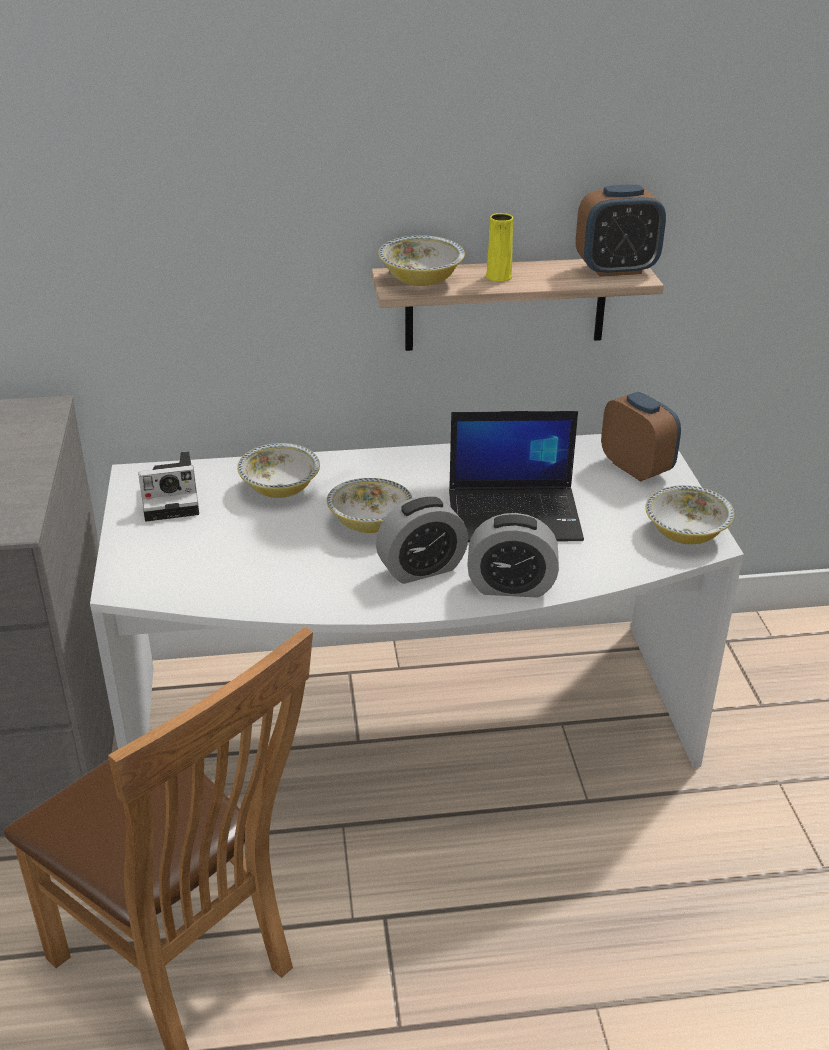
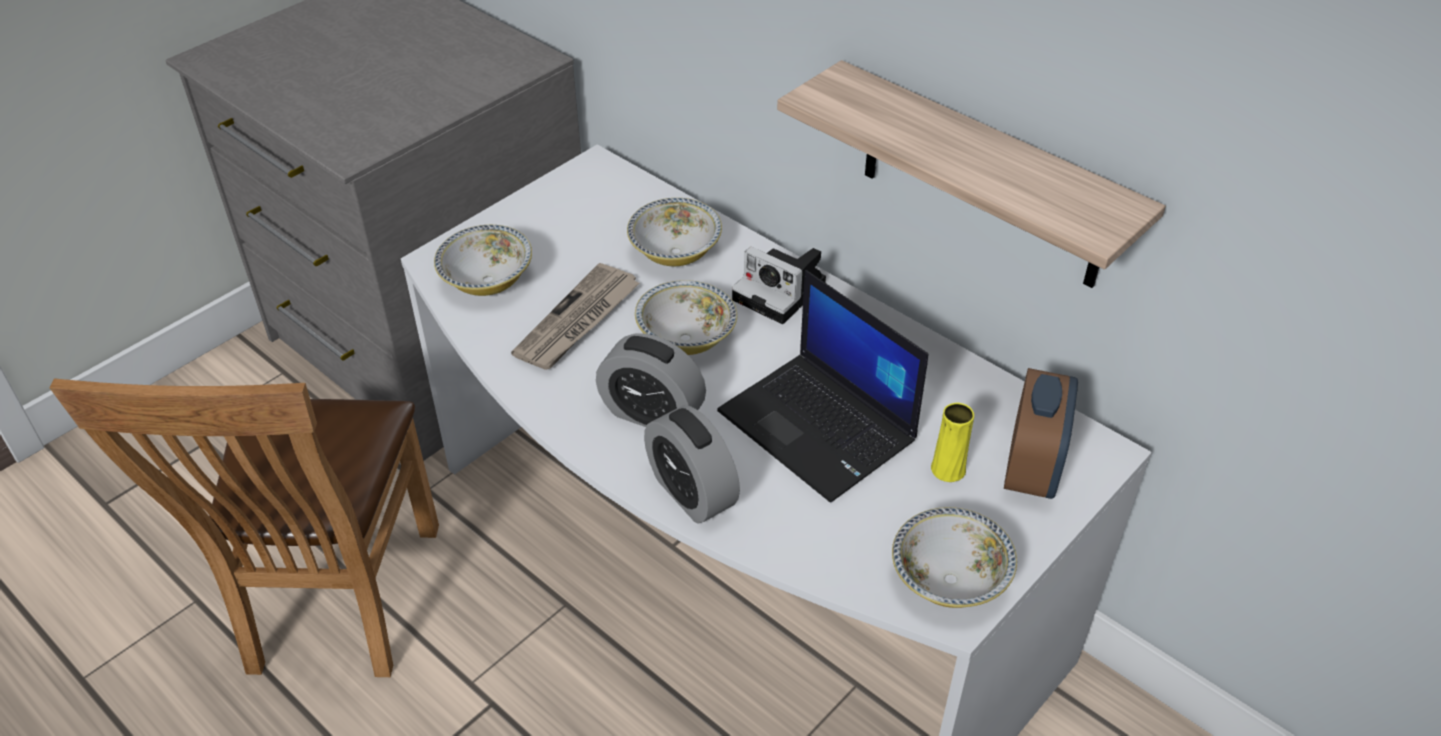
camera: 50 degrees right, 10 degrees up
(173, 499) = (585, 206): camera -> camera (783, 292)
(288, 556) = (578, 321): none -> newspaper
(421, 280) = (856, 99): bowl -> bowl (487, 281)
(498, 277) = (940, 140): yellow vase -> yellow vase (948, 469)
(616, 270) = (1091, 205): alarm clock -> none

